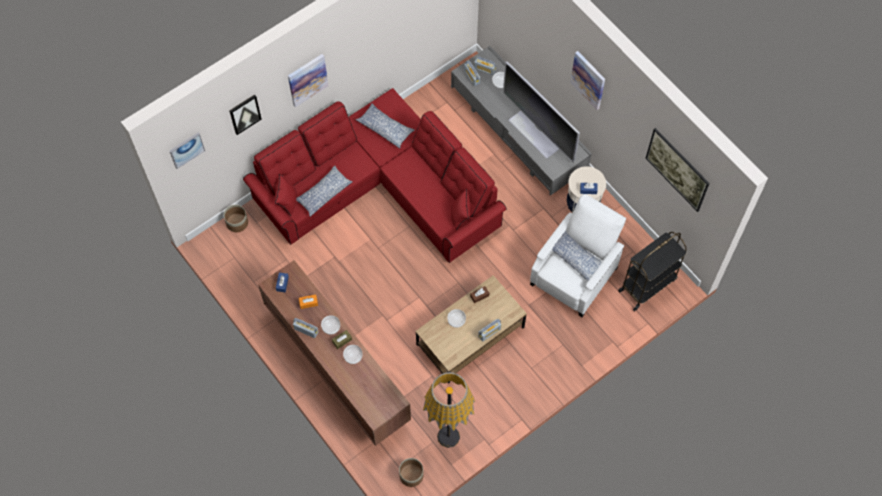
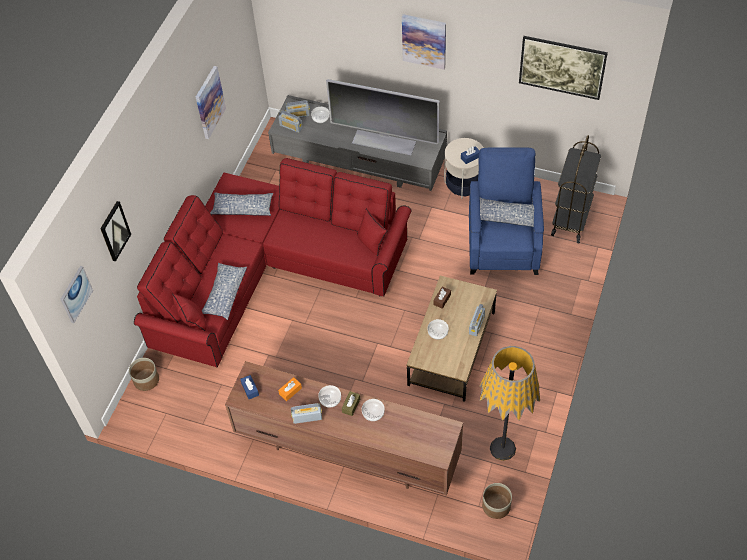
camera: 30 degrees left, 10 degrees down
(307, 79) = (155, 173): picture -> picture (209, 102)
(576, 273) = (503, 242): white armchair -> blue armchair

